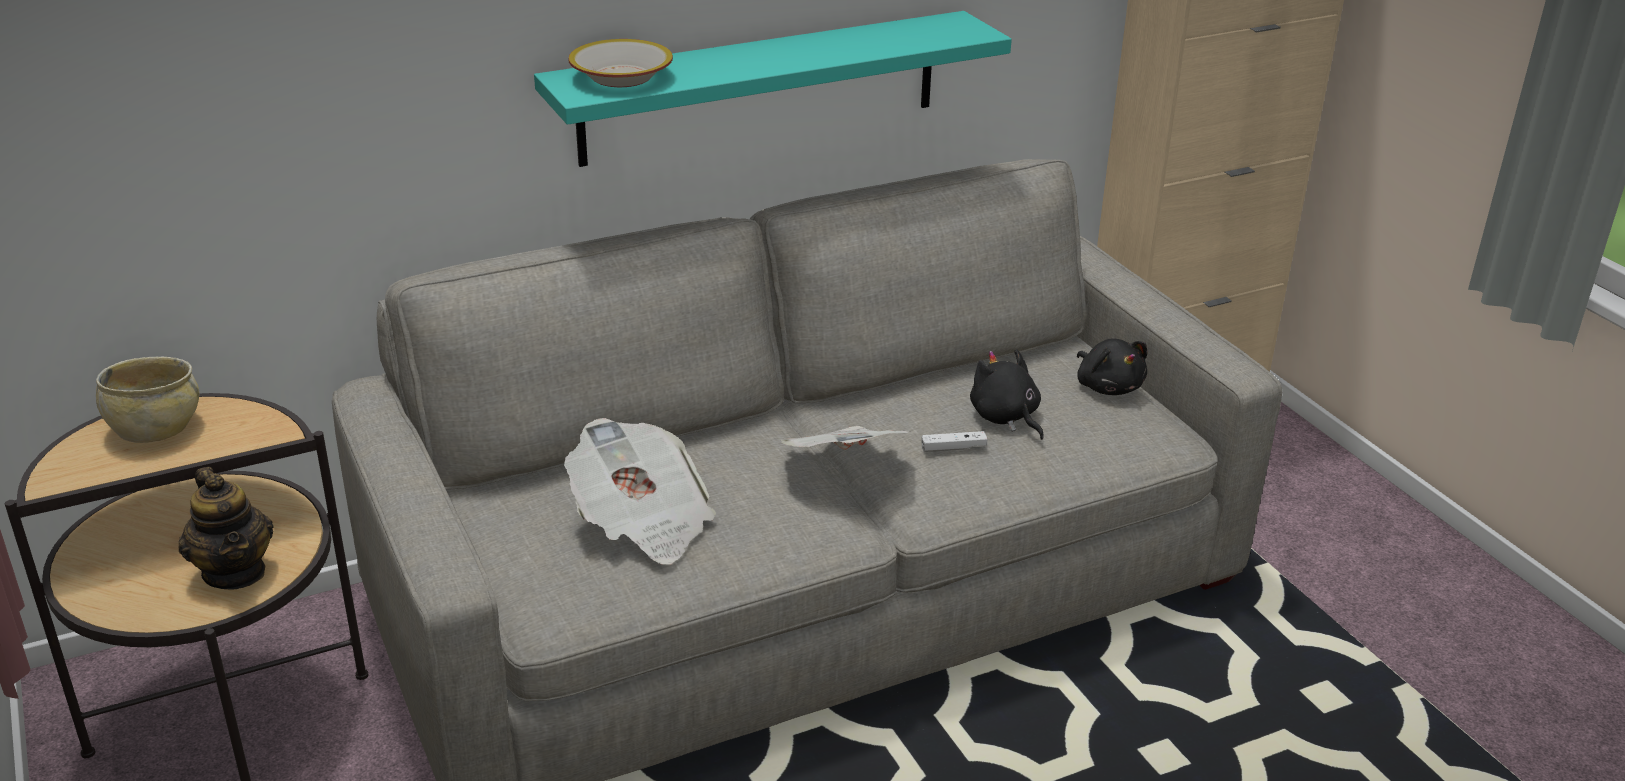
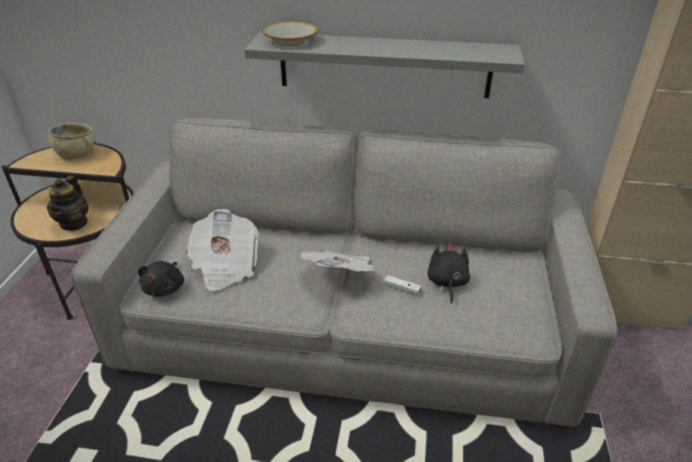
camera: 35 degrees right, 5 degrees up
(761, 88) = (384, 65): turquoise shelf -> grey shelf
(1108, 386) = (528, 287): black plush toy -> black plush toy (165, 288)

